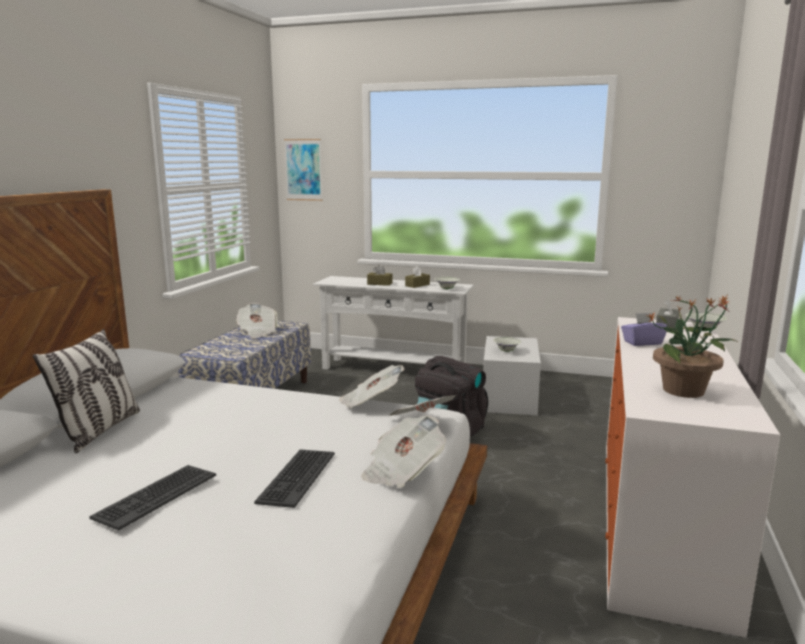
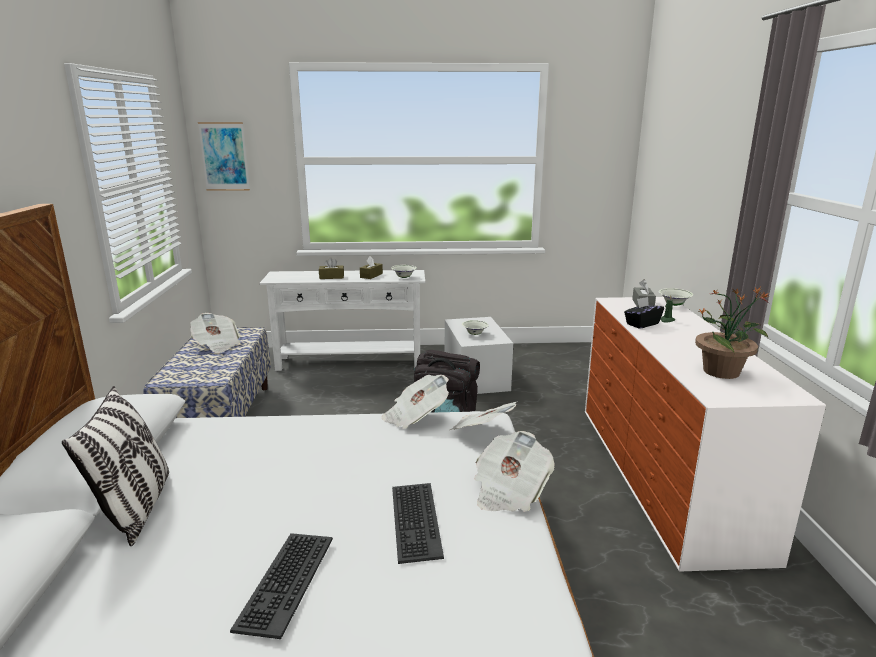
camera: 20 degrees left, 5 degrees up
(642, 342) = (642, 324): purple tissue box -> black tissue box

